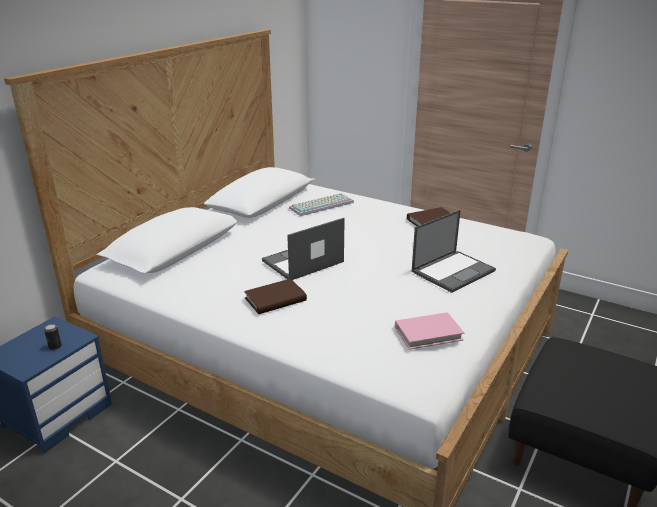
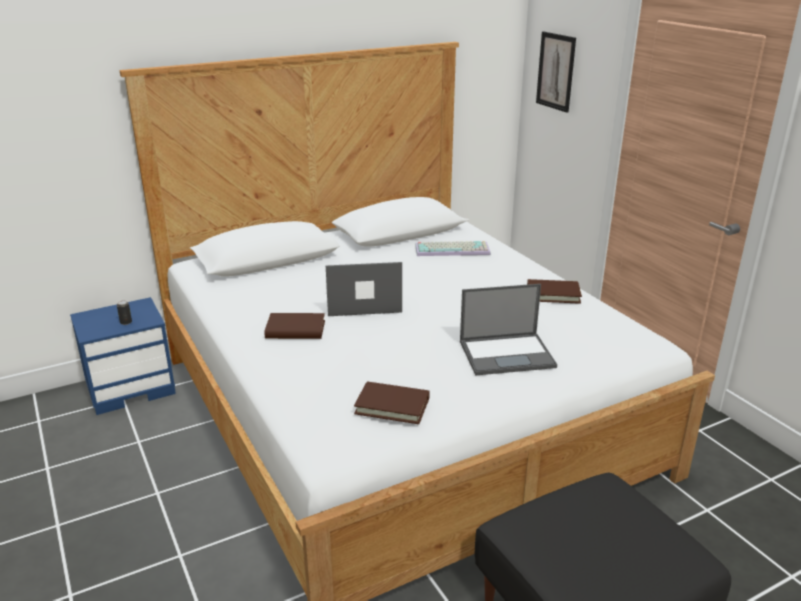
camera: 30 degrees right, 0 degrees up
(343, 48) = (555, 71): none -> picture
(428, 333) = (392, 406): pink book -> brown book

